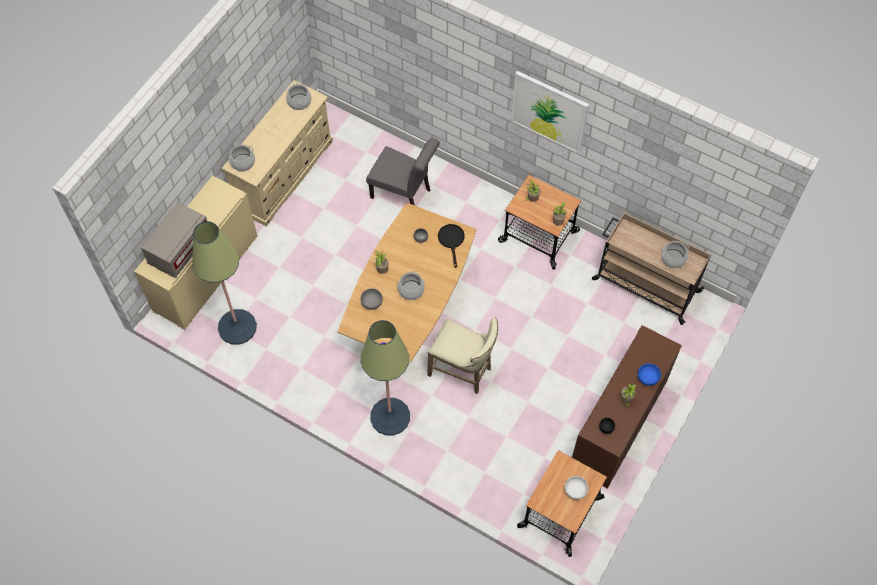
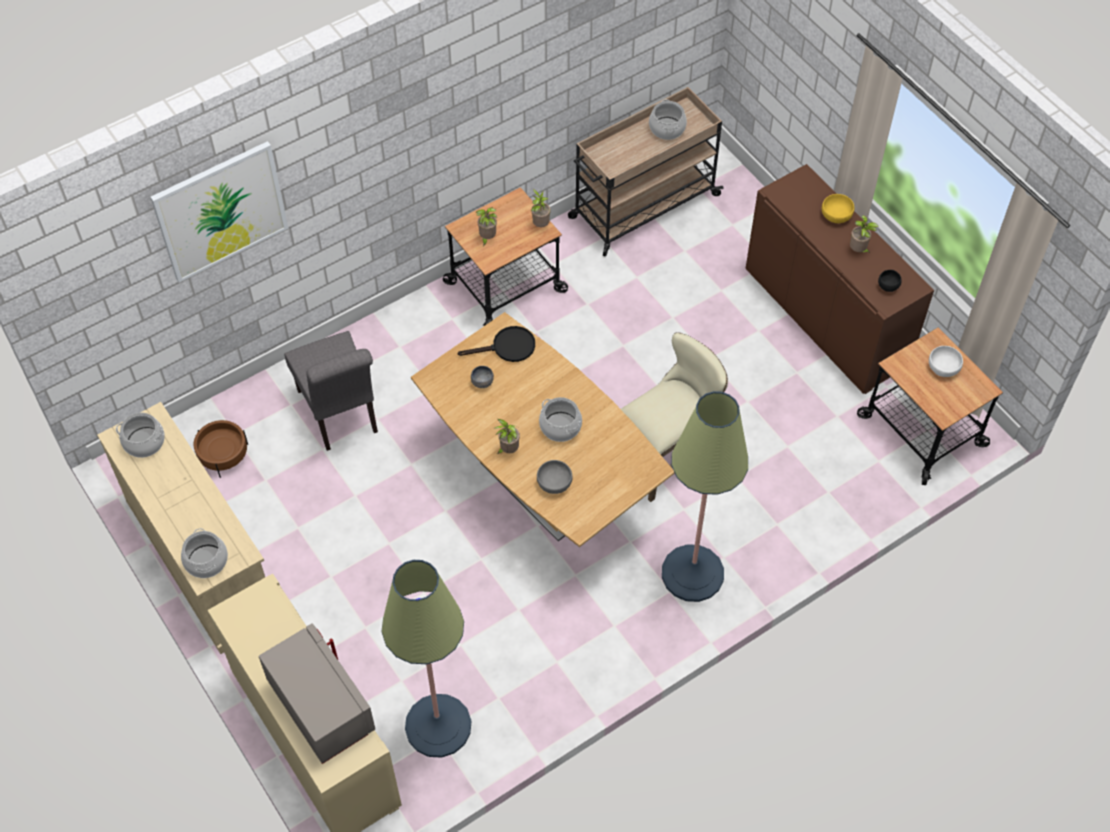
camera: 65 degrees left, 5 degrees down
(351, 153) = (223, 455): none -> brown planter
(404, 195) = (340, 415): grey chair -> grey chair turned 105 degrees clockwise
(451, 241) = (507, 347): black frying pan -> black frying pan turned 150 degrees clockwise
(549, 111) = (442, 101): picture -> picture (220, 211)
(648, 377) = (836, 215): blue bowl -> yellow bowl

